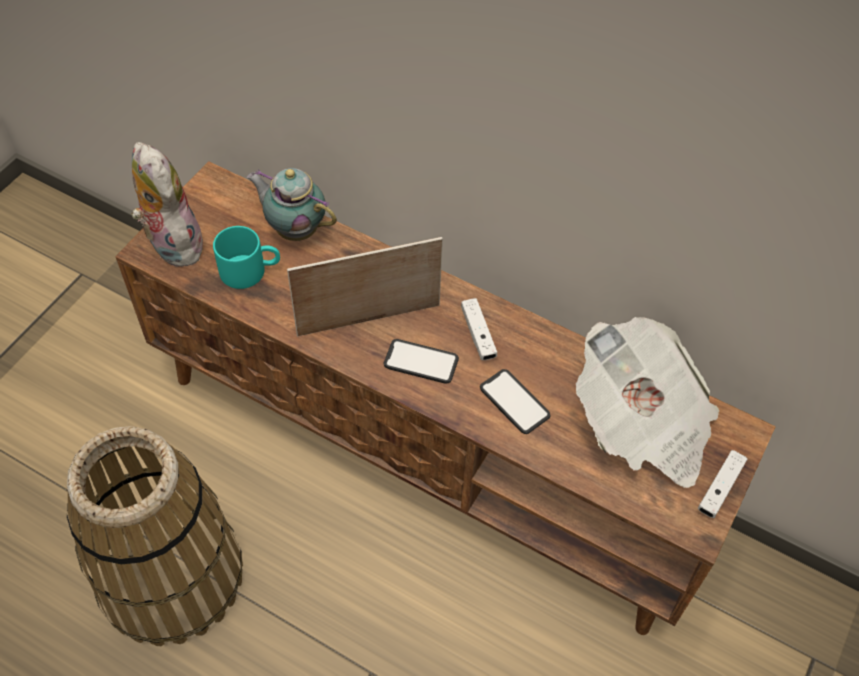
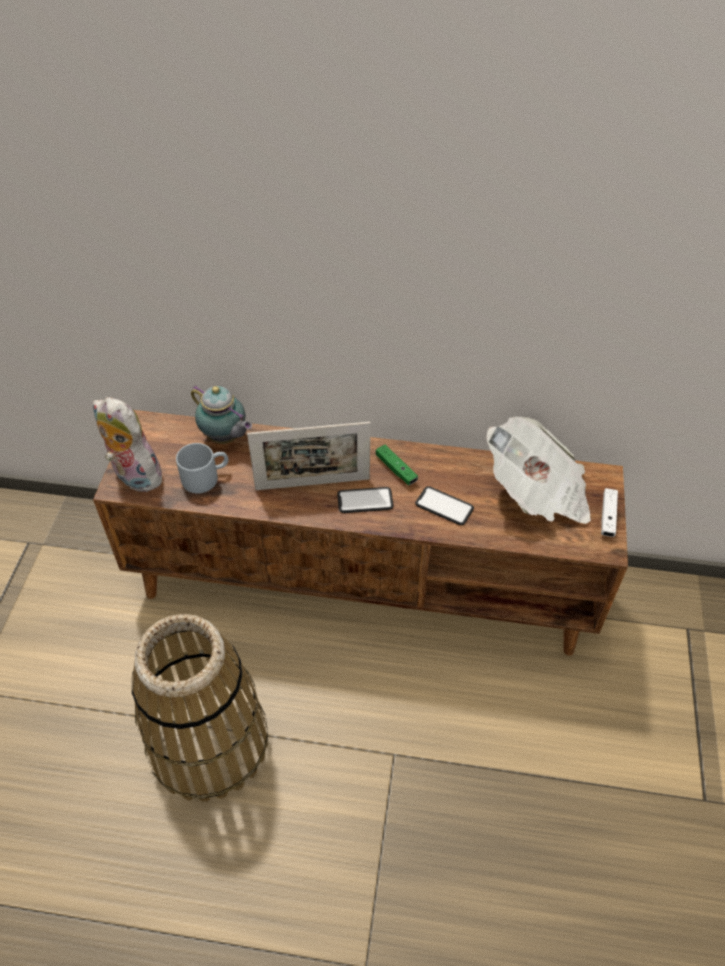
camera: 20 degrees left, 5 degrees down
(250, 270) = (205, 477): turquoise mug -> grey mug
(295, 229) = (225, 438): teapot -> teapot turned 150 degrees counterclockwise
(369, 320) = (312, 484): picture frame -> picture frame turned 150 degrees counterclockwise
(478, 334) = (396, 469): white game controller -> green game controller

